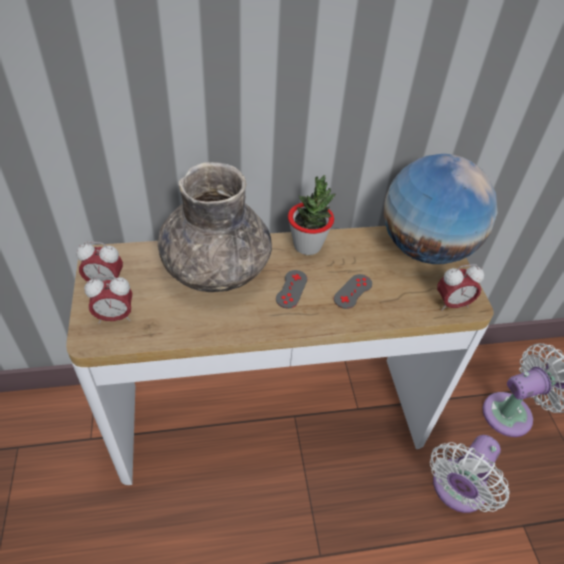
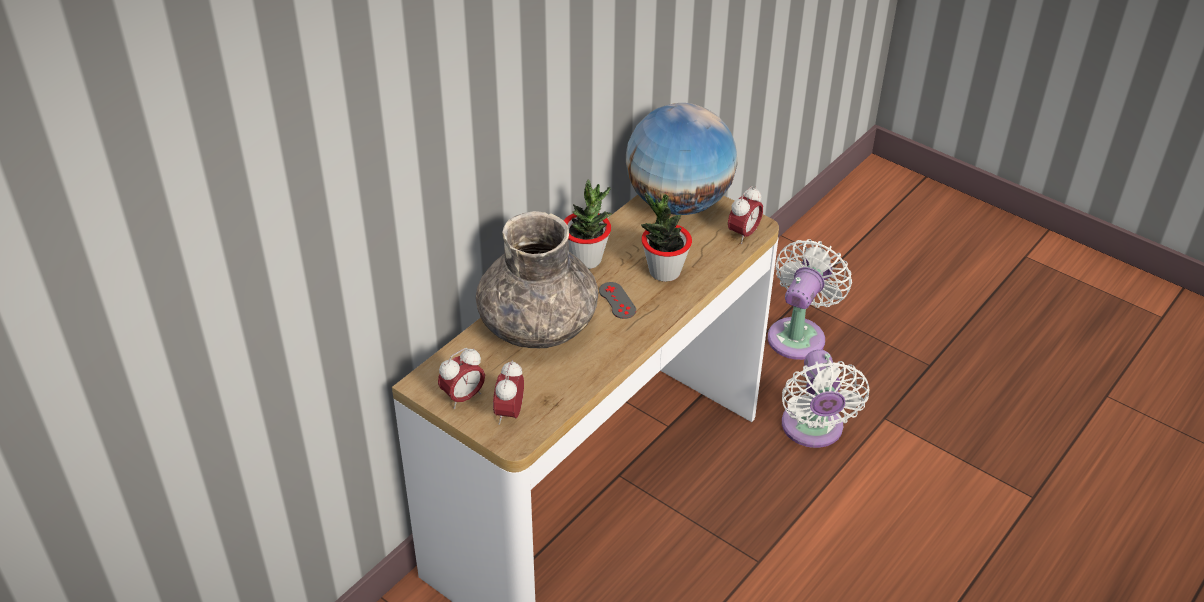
camera: 40 degrees left, 5 degrees down
(115, 317) = (509, 413): alarm clock -> alarm clock turned 150 degrees clockwise
(353, 291) = (664, 272): grey game controller -> potted plant

